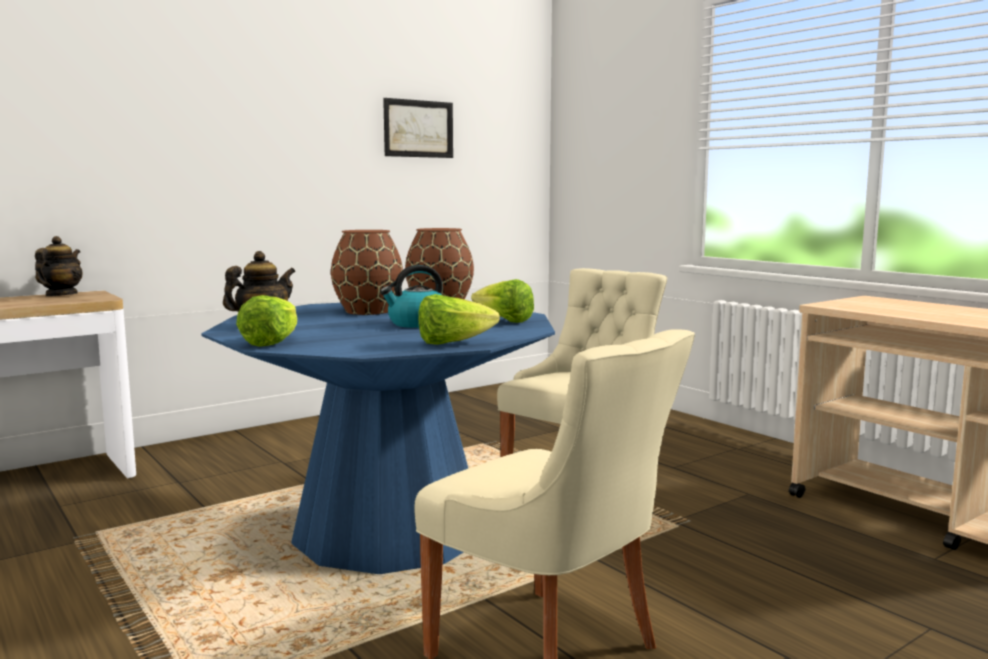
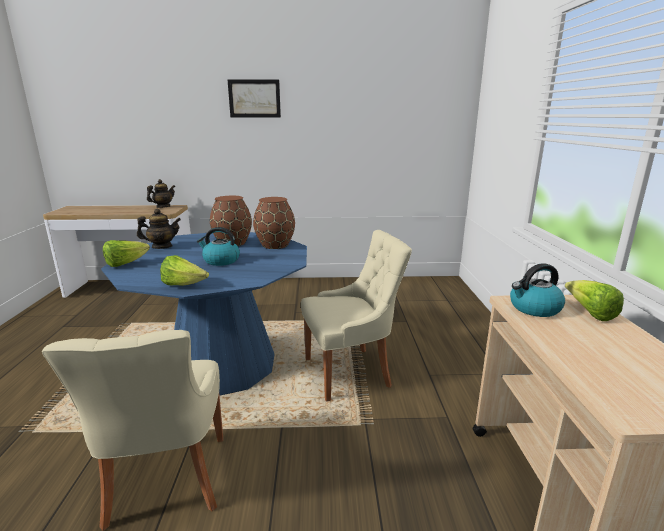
camera: 35 degrees right, 10 degrees up
(418, 128) = (369, 116): picture -> picture (254, 98)
(504, 321) = (265, 268): lettuce -> lettuce (590, 313)
(854, 305) = (534, 308): none -> kettle

